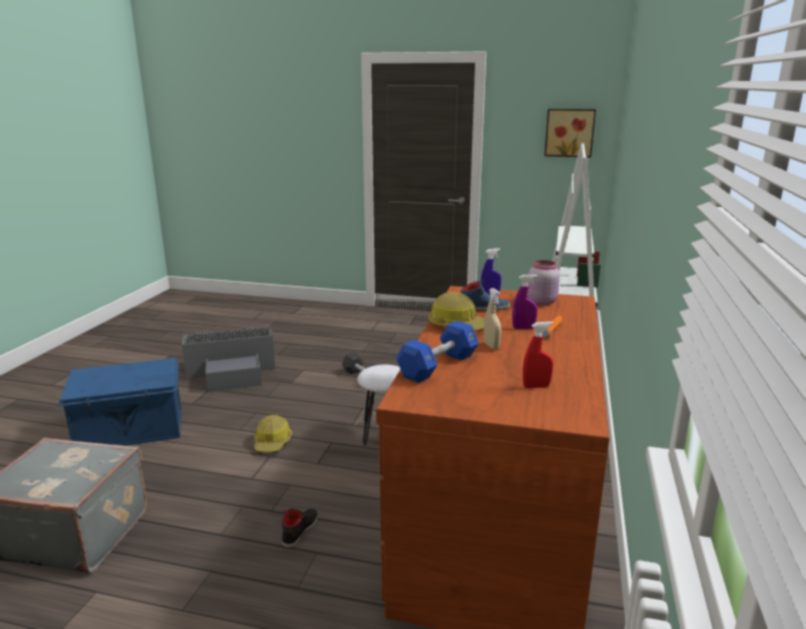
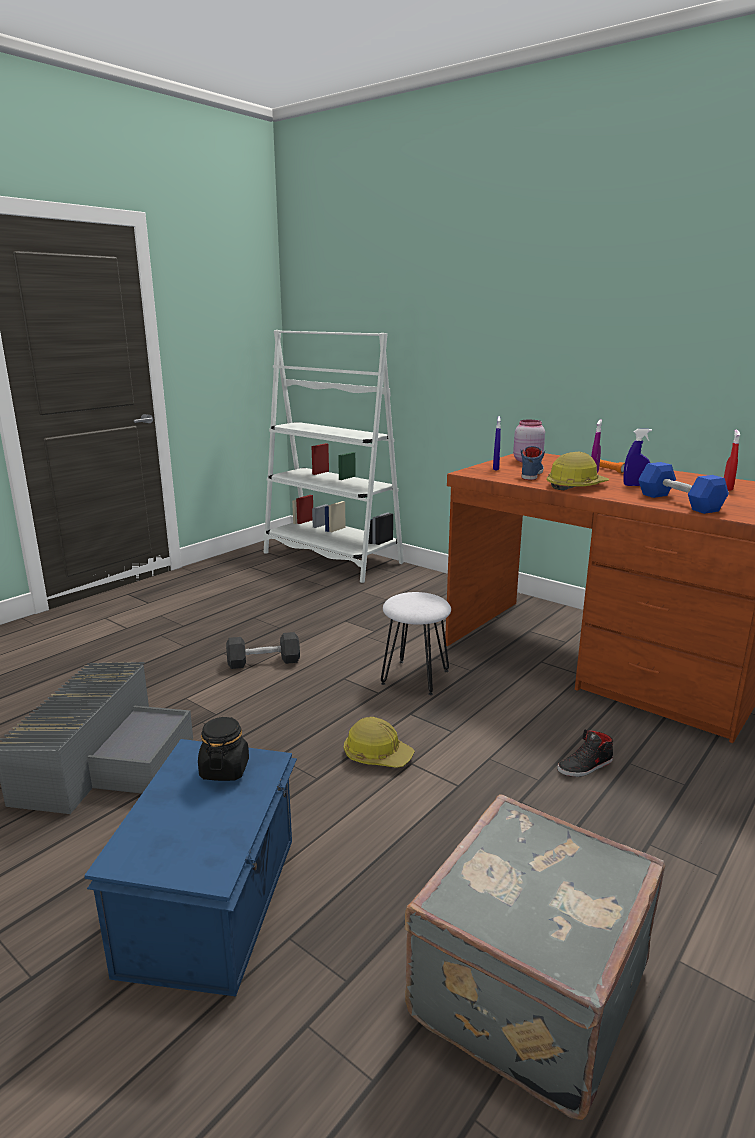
camera: 65 degrees left, 0 degrees up
(151, 374) = (224, 769): none -> black jar
(300, 530) = (585, 766): black shoe -> black shoe turned 75 degrees counterclockwise
(491, 346) = (634, 485): beige spray bottle -> blue spray bottle
(569, 132) = (242, 320): picture -> none

